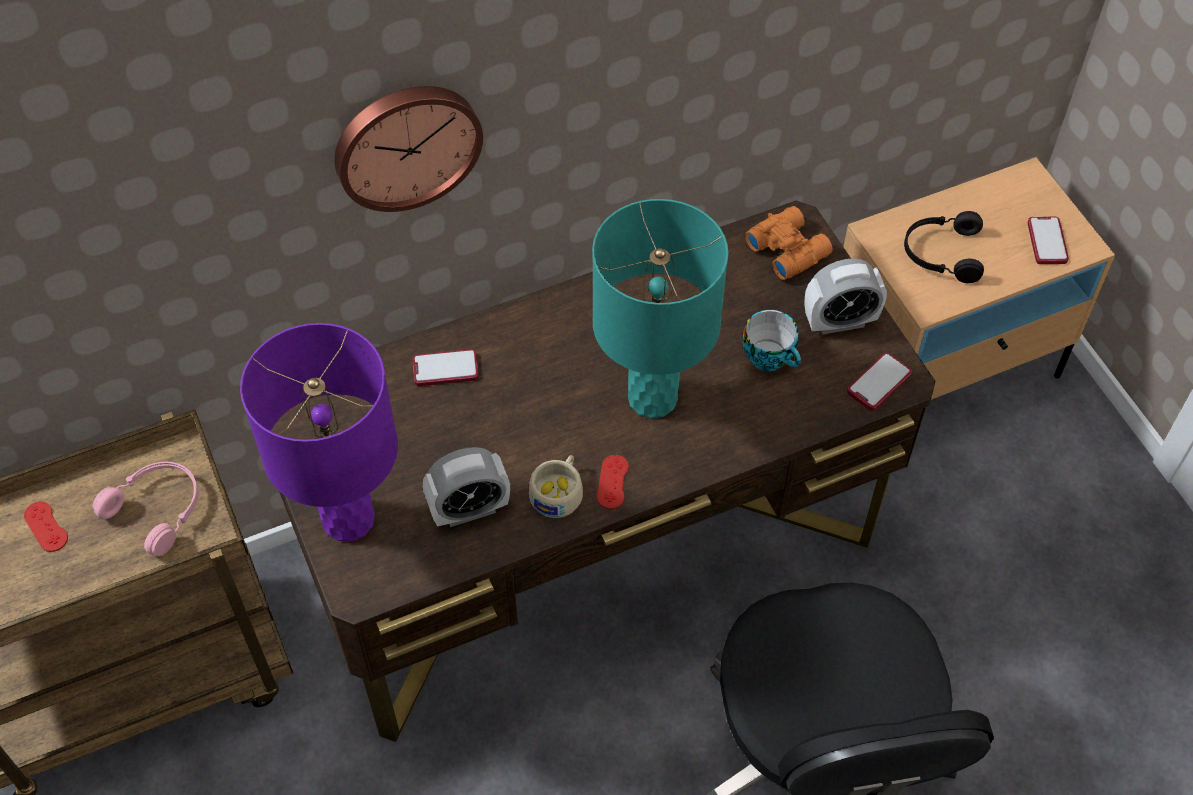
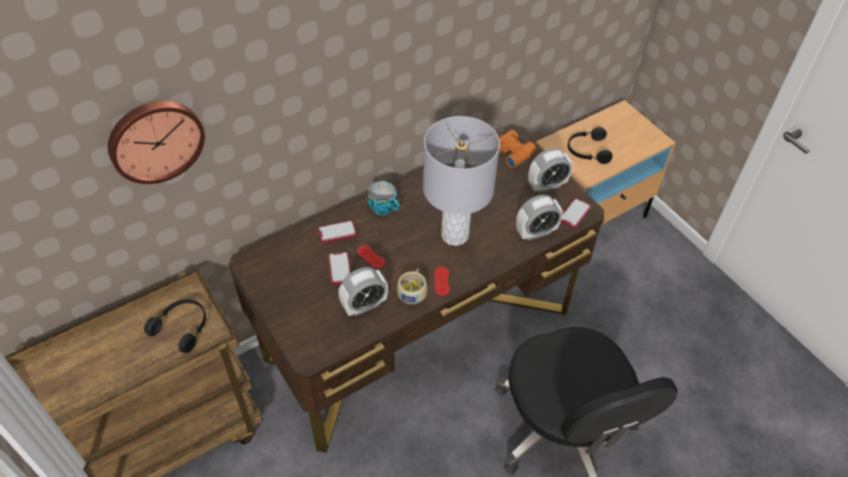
camera: 10 degrees left, 5 degrees down
(46, 527) = (116, 345): red game controller -> red game controller (371, 257)
(158, 509) = (182, 327): pink headphones -> black headphones
(348, 520) = (295, 319): purple table lamp -> none
(406, 144) = (310, 99): wall clock -> wall clock (155, 140)
(653, 397) = (455, 235): turquoise table lamp -> grey table lamp
(771, 357) = (514, 207): cup -> cup (384, 207)
(800, 410) = (536, 232): none -> alarm clock
(1047, 242) = (640, 139): phone -> phone (340, 269)

